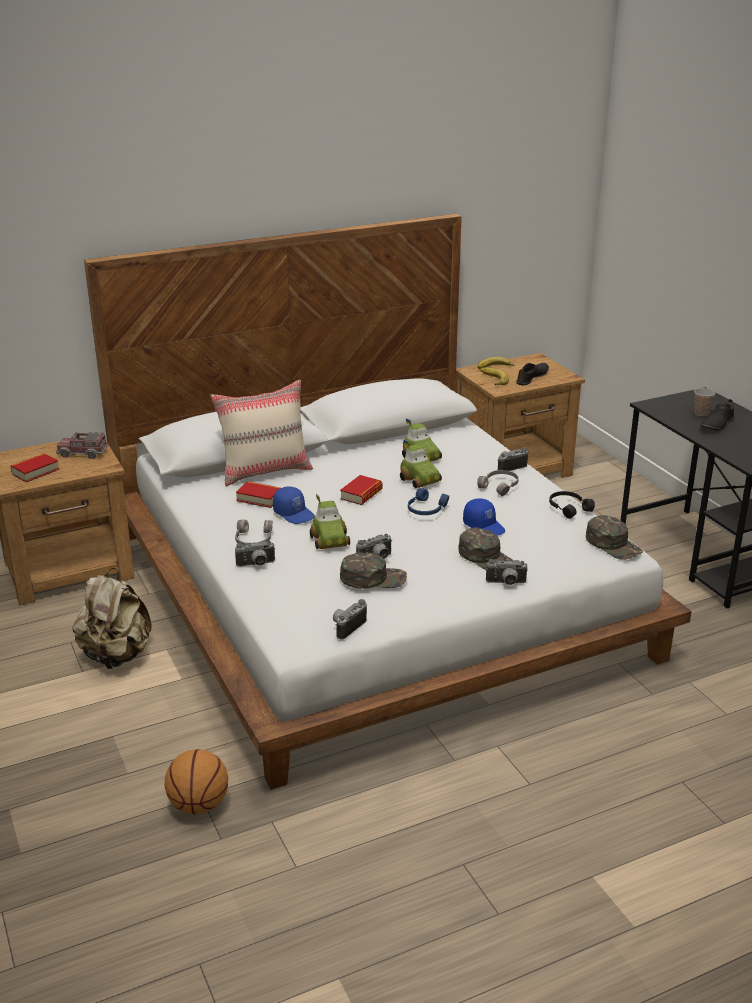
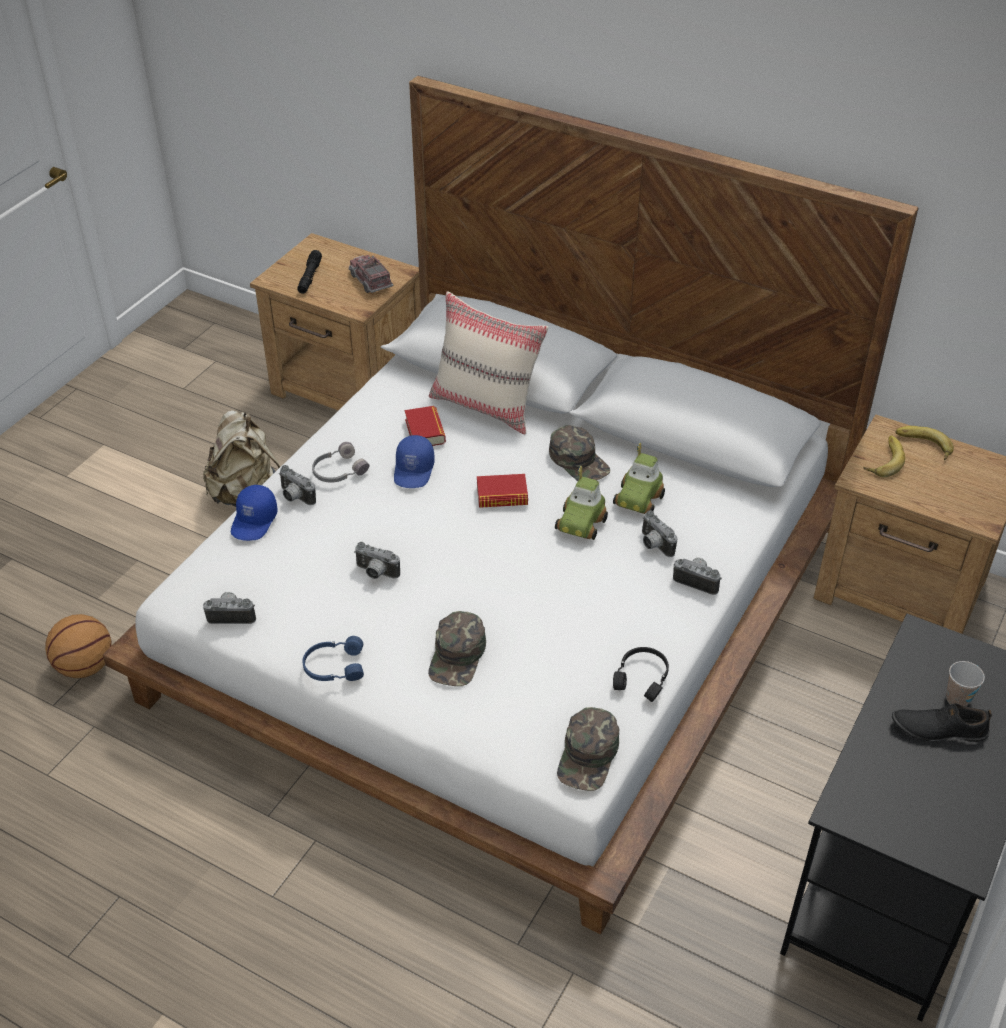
camera: 55 degrees right, 15 degrees up
(35, 471) = (309, 277): book -> black flashlight
(331, 540) = (380, 523): toy car -> none
(373, 578) = (332, 589): green cap -> green cap (579, 461)
(426, 509) = (516, 559): blue headphones -> blue headphones (334, 666)
(484, 526) = (526, 623): blue cap -> blue cap (255, 521)
(500, 486) = (634, 594): grey headphones -> none
(506, 583) = (415, 697): camera -> camera (653, 545)
(532, 377) = (936, 491): black shoe -> none

